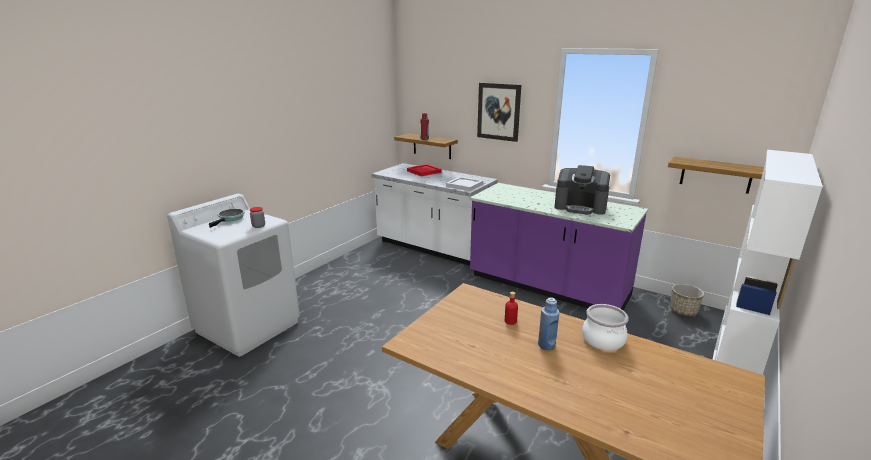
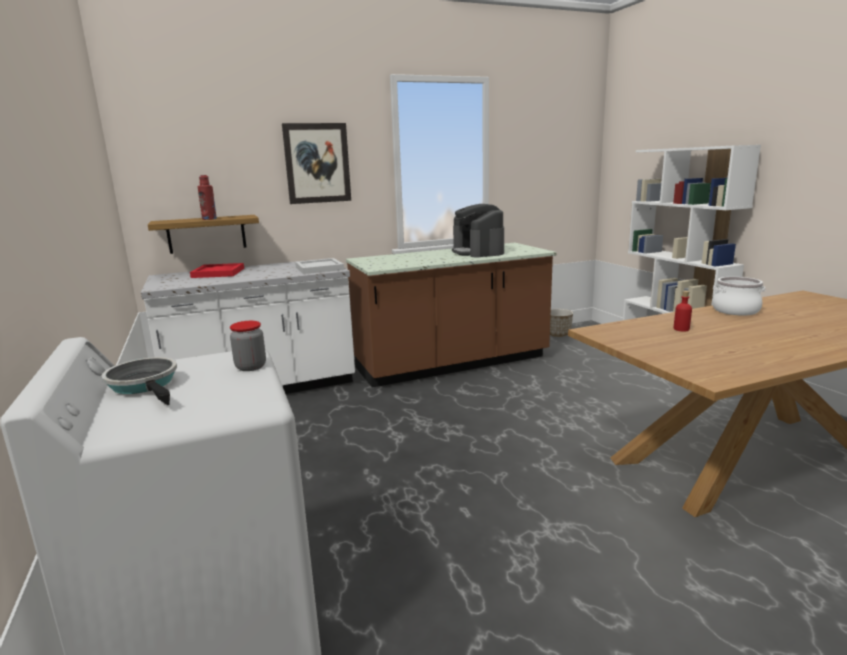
camera: 55 degrees left, 5 degrees down
(546, 345) = (739, 327): blue bottle -> none
(547, 287) = (452, 363): purple counter -> brown counter
(580, 207) = (478, 252): coffee machine -> coffee machine turned 105 degrees clockwise
(715, 175) = (548, 198): shelf -> none

